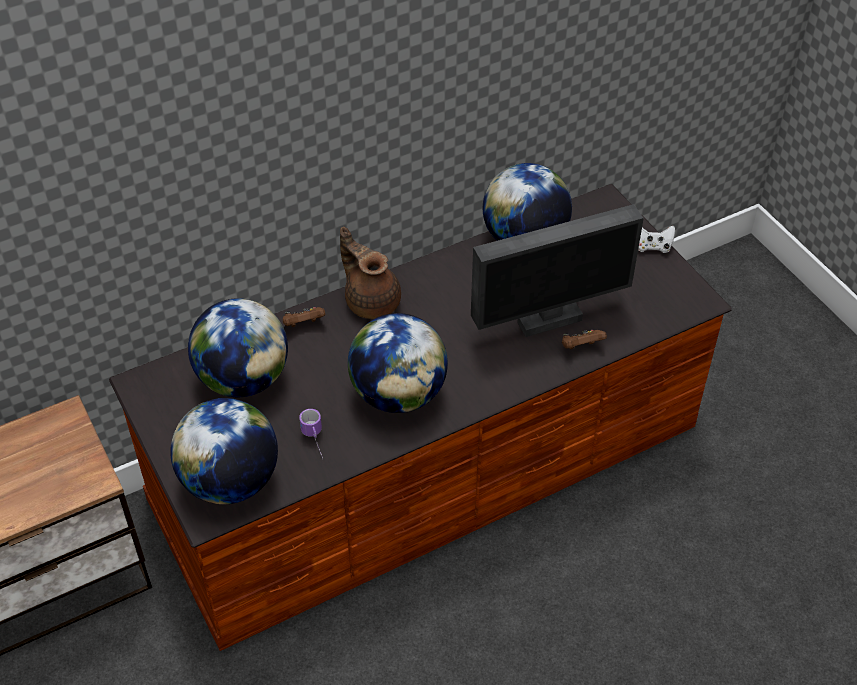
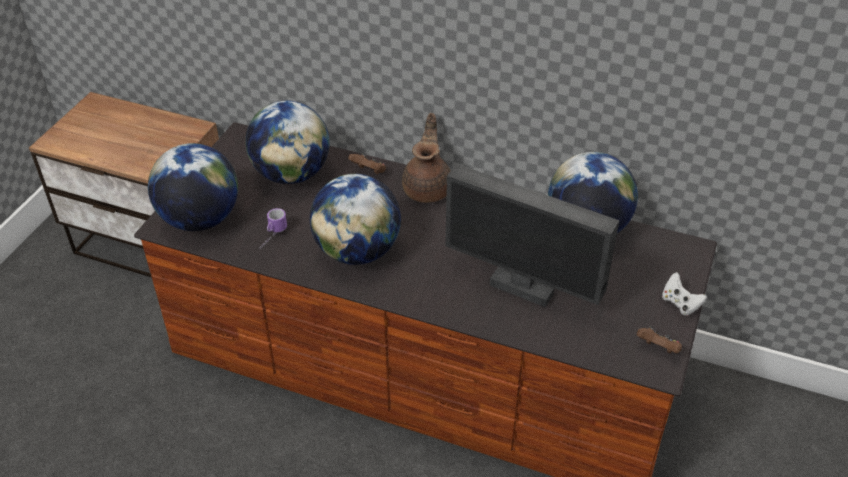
camera: 50 degrees right, 5 degrees down
(581, 347) = (517, 322): brown game controller -> brown game controller (658, 349)

